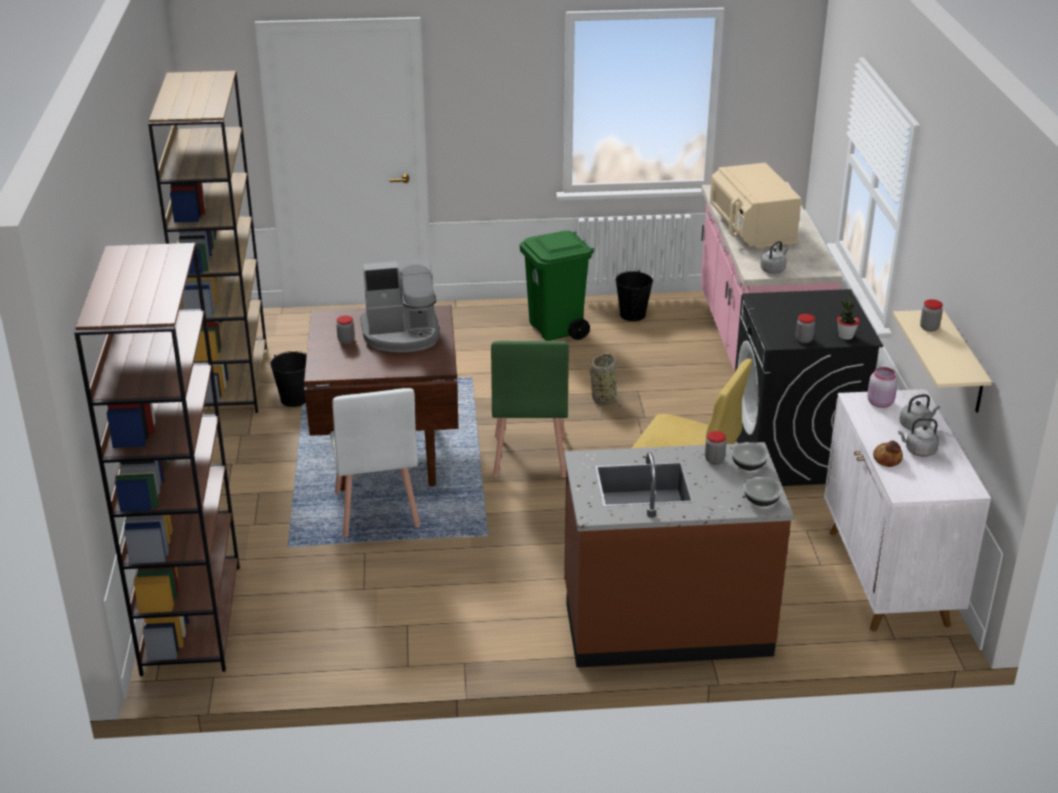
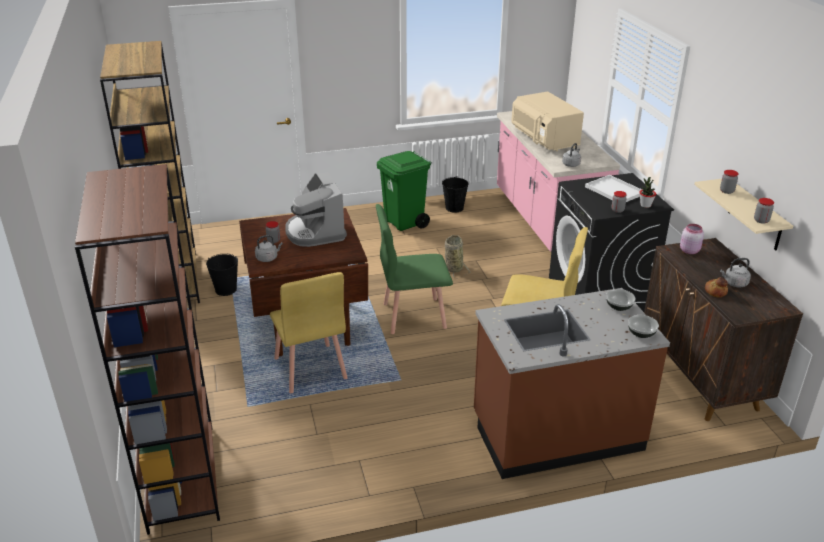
camera: 10 degrees left, 0 degrees up
(376, 510) = (310, 369): white chair -> yellow chair
(402, 334) = (315, 232): coffee machine -> coffee machine turned 90 degrees clockwise
(529, 456) = (413, 315): green chair -> green chair turned 90 degrees clockwise
(714, 460) = (591, 305): jar -> jar (761, 220)
(811, 311) = (613, 190): none -> white tray
(888, 578) = (701, 379): white cabinet -> brown cabinet
(916, 426) = (722, 265): grey kettle -> grey kettle (268, 258)

